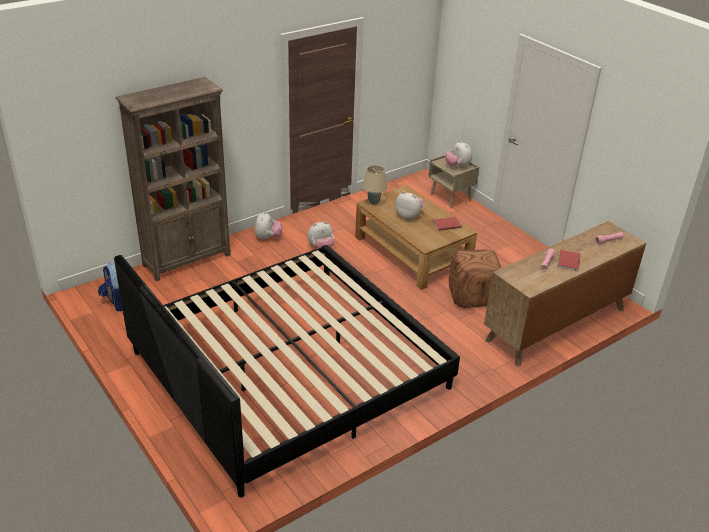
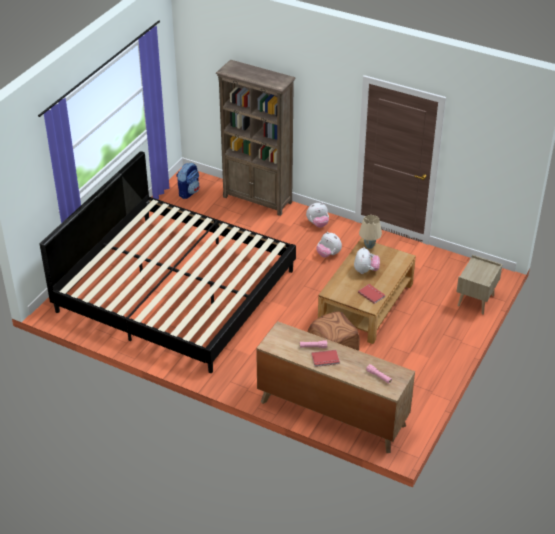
camera: 65 degrees right, 5 degrees up
(457, 166) = (479, 274): plush toy -> none

